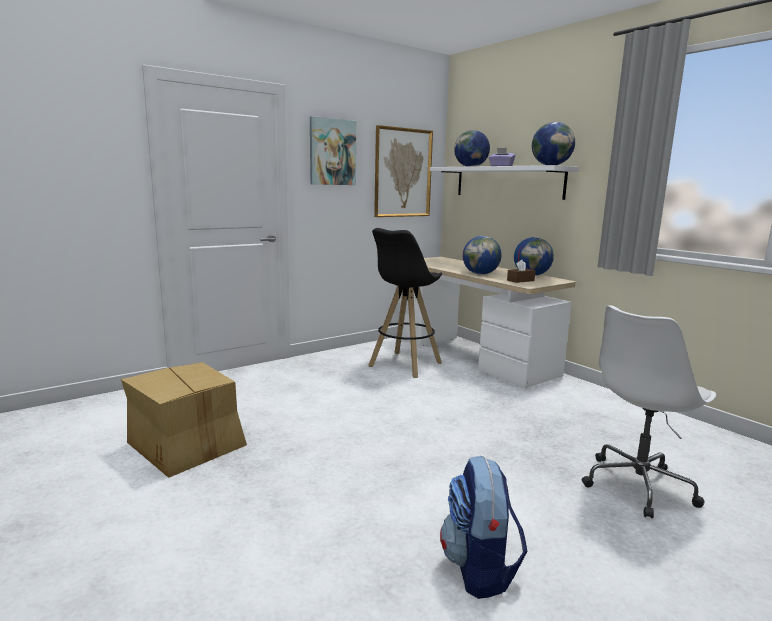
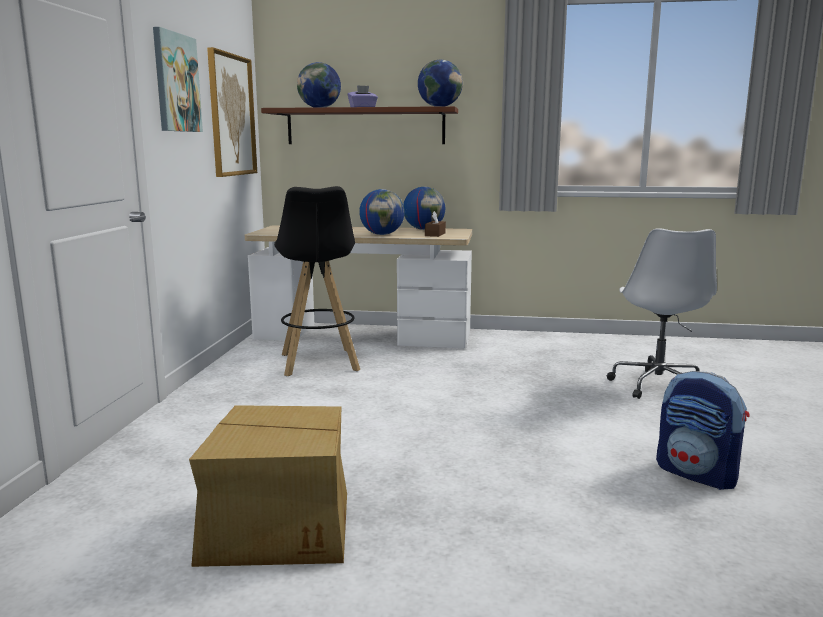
camera: 45 degrees left, 0 degrees up
(507, 182) = (365, 126): white shelf -> brown shelf

